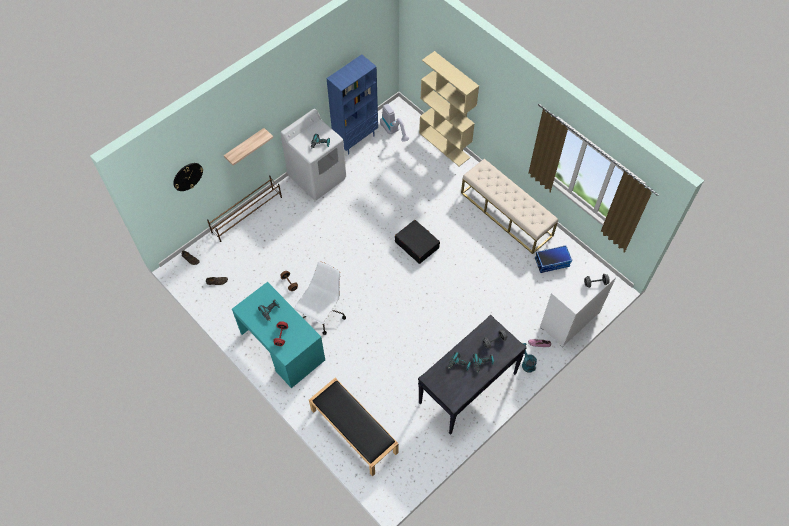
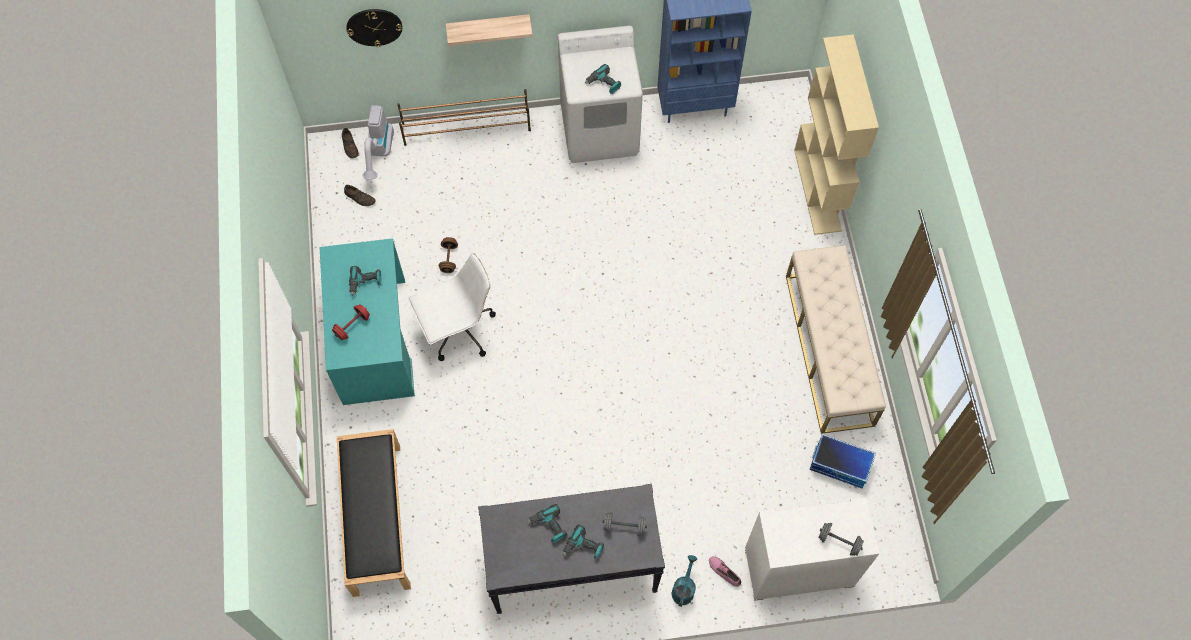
camera: 35 degrees right, 5 degrees up
(393, 132) = (758, 126): vacuum cleaner -> vacuum cleaner (379, 154)
(417, 245) = (662, 313): black suitcase -> none

